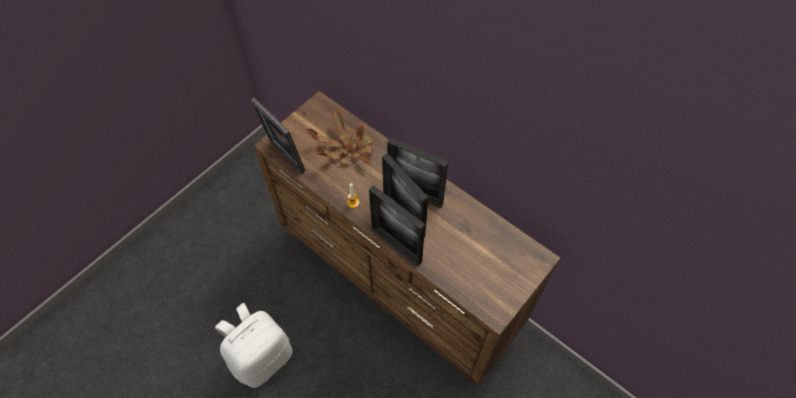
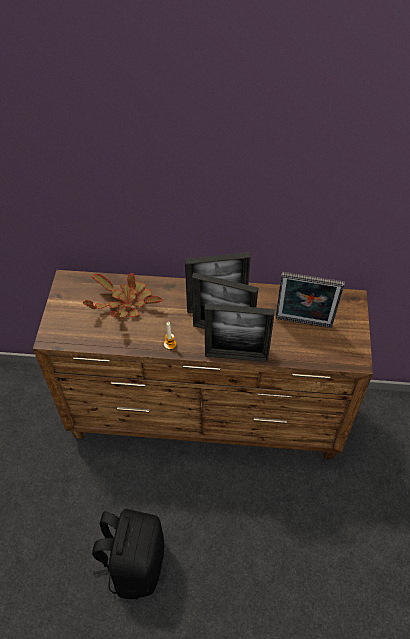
camera: 35 degrees left, 5 degrees down
(262, 357) = (135, 563): white backpack -> black backpack
(284, 158) = (74, 343): picture frame -> picture frame (303, 324)

